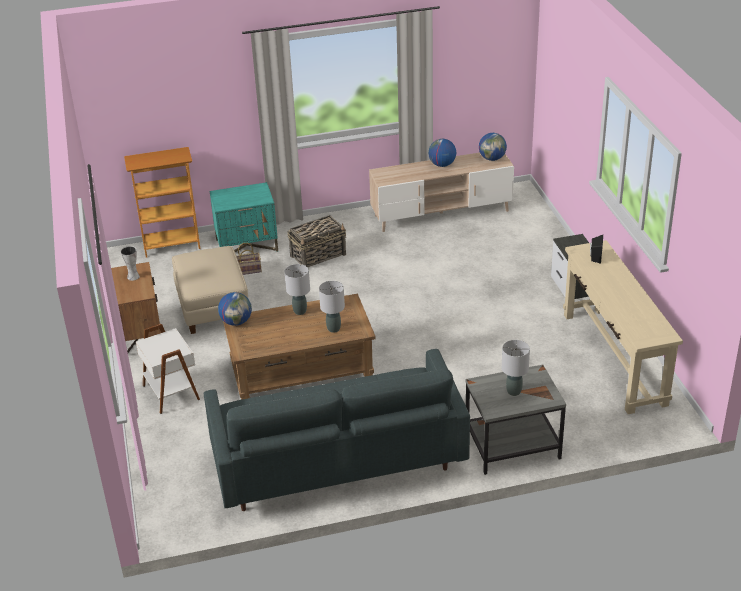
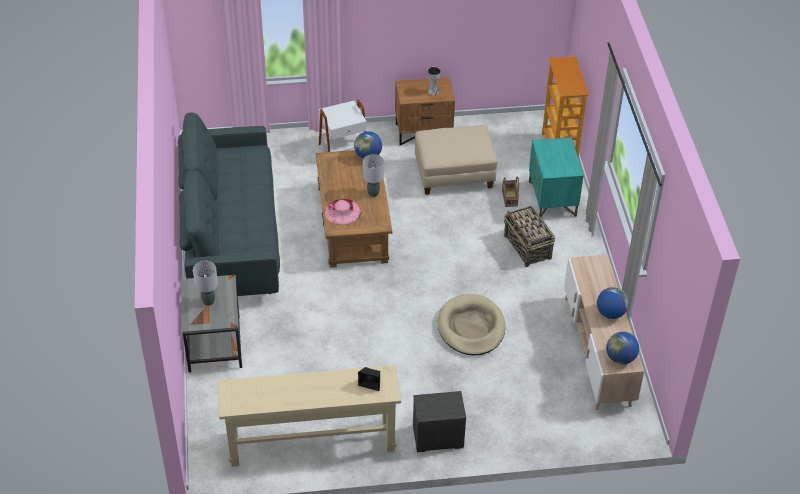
camera: 95 degrees right, 10 degrees up
(333, 329) = (342, 211): grey table lamp -> pink hat
(434, 279) = (471, 327): none -> beige dog bed

